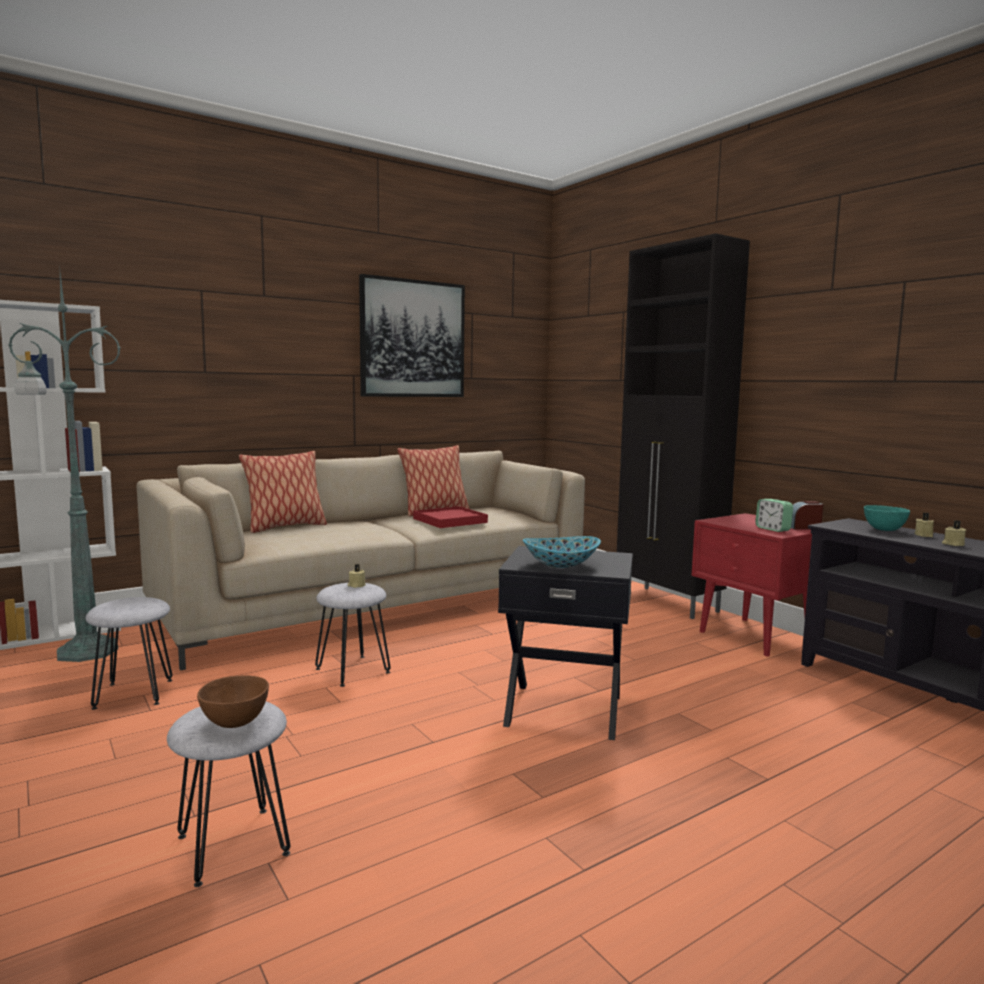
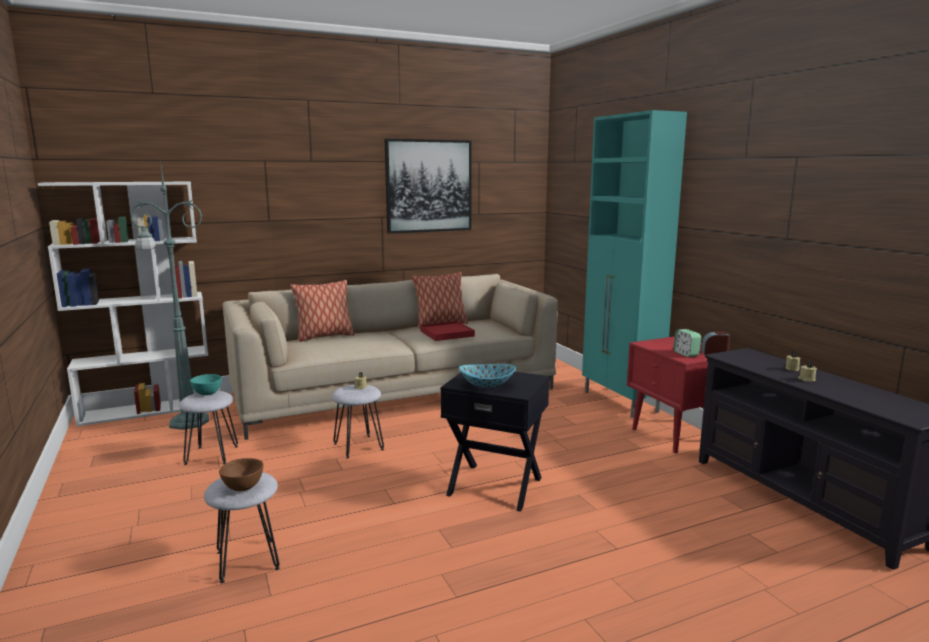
camera: 10 degrees right, 5 degrees up
(668, 603) = (620, 402): black cabinet -> turquoise cabinet
(883, 530) = (763, 362): turquoise bowl -> turquoise bowl (207, 393)

